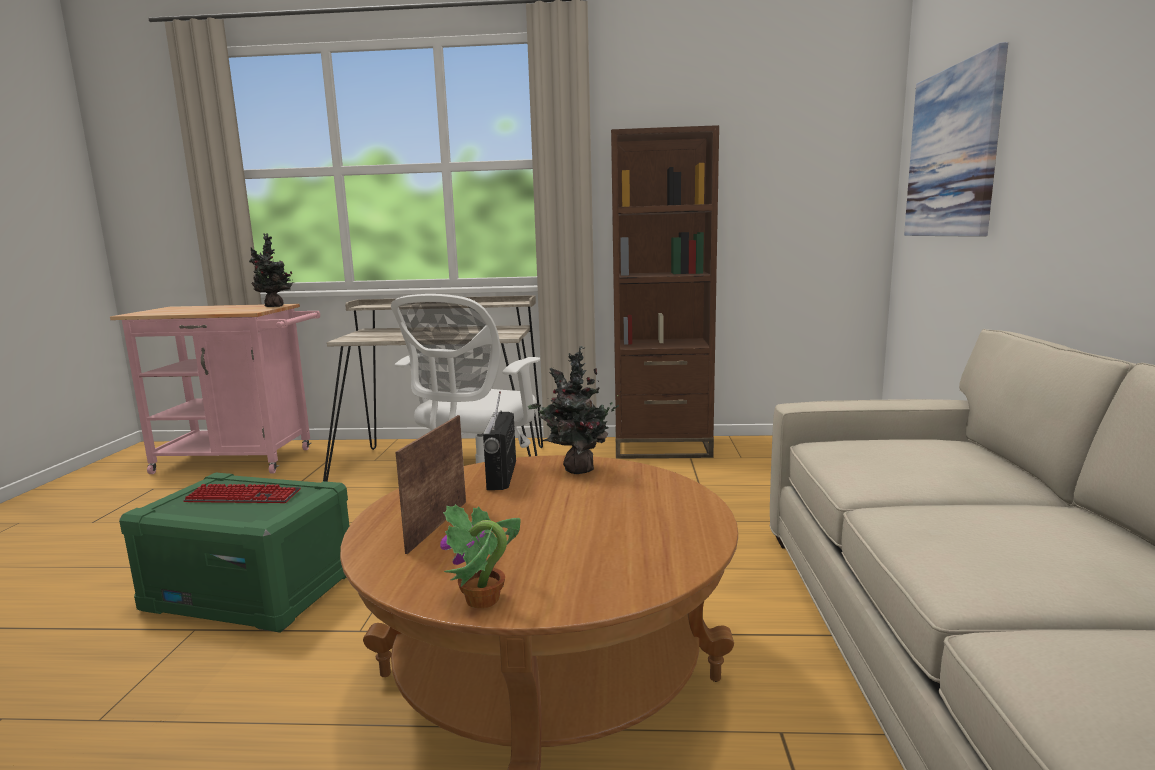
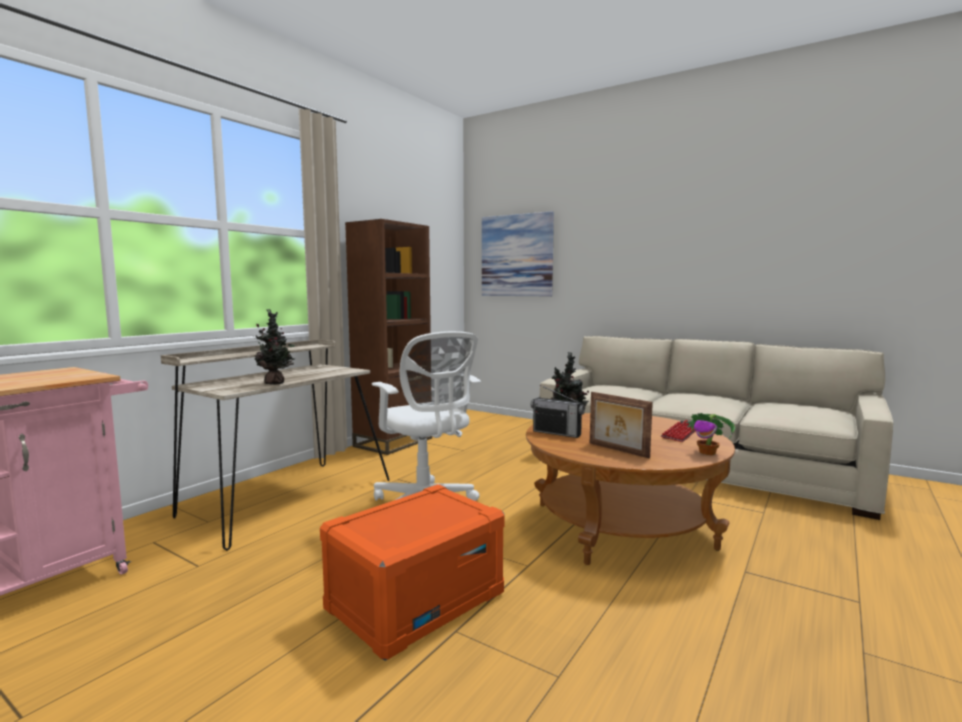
camera: 60 degrees left, 5 degrees down
(243, 497) = (411, 516): keyboard -> keyboard (681, 432)
(253, 590) = (416, 600): green storage box -> orange storage box
(274, 306) = (73, 371): potted plant -> potted plant (276, 383)

